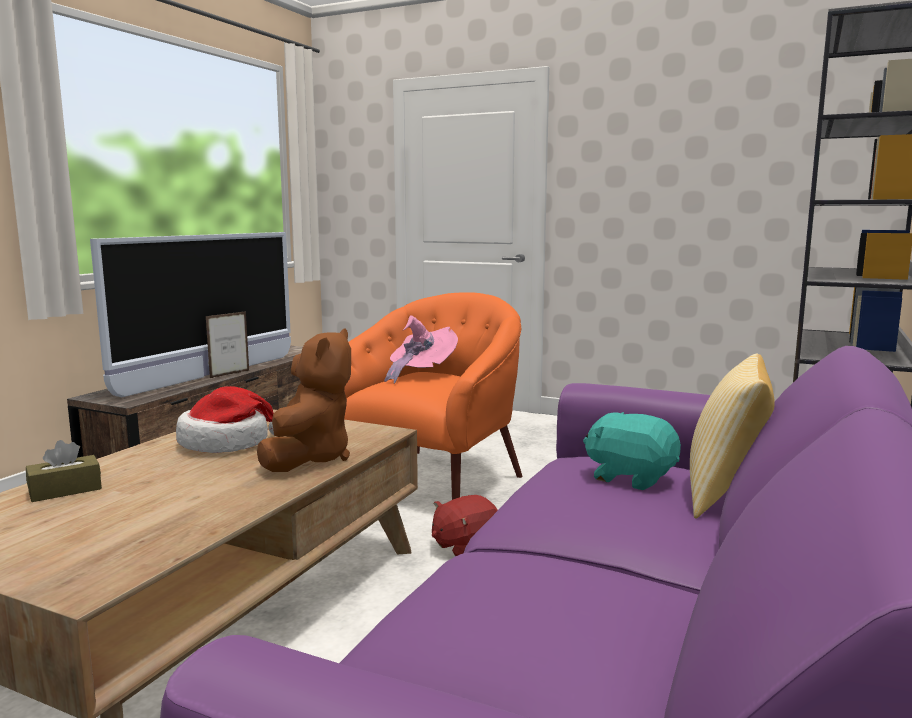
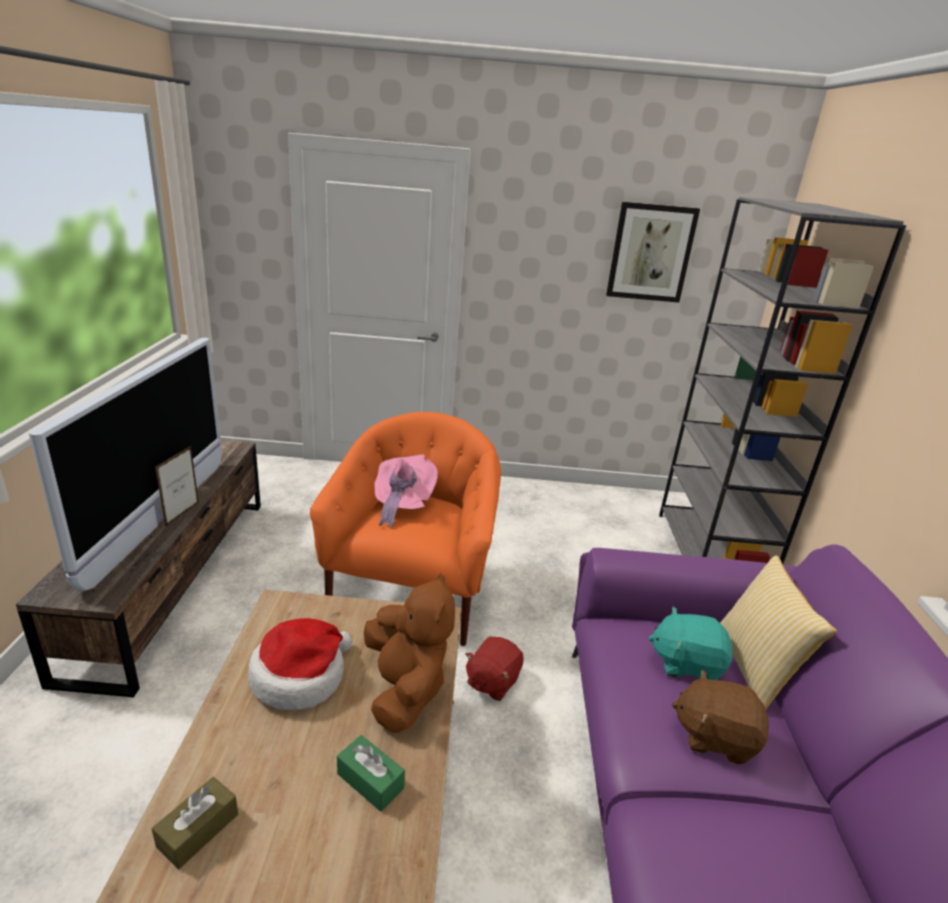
camera: 25 degrees left, 15 degrees up
(222, 492) = (370, 781): none -> green tissue box
(609, 518) = (714, 736): none -> brown plush toy
(750, 144) = (650, 253): none -> picture

